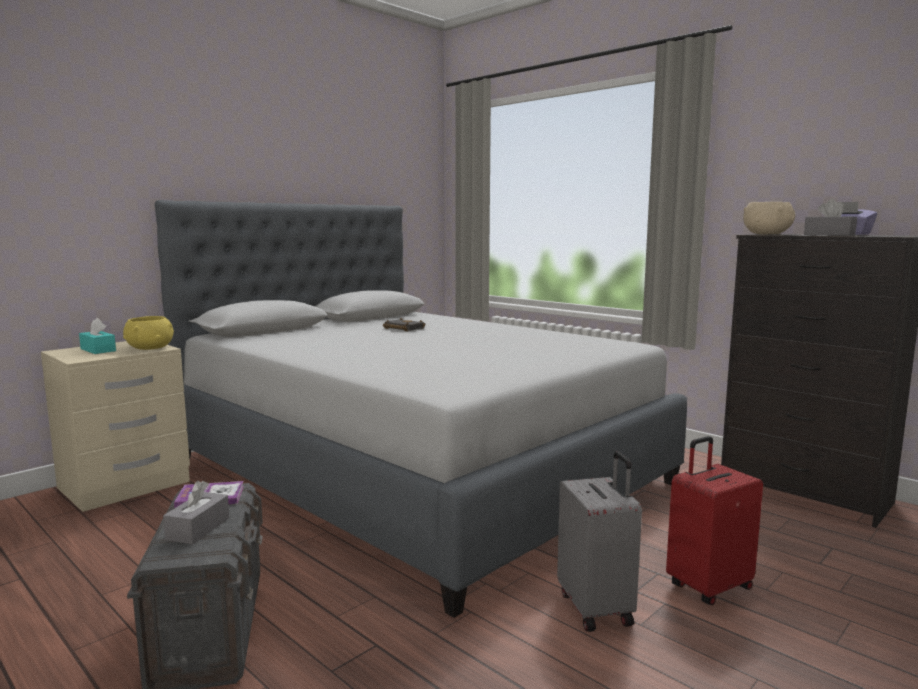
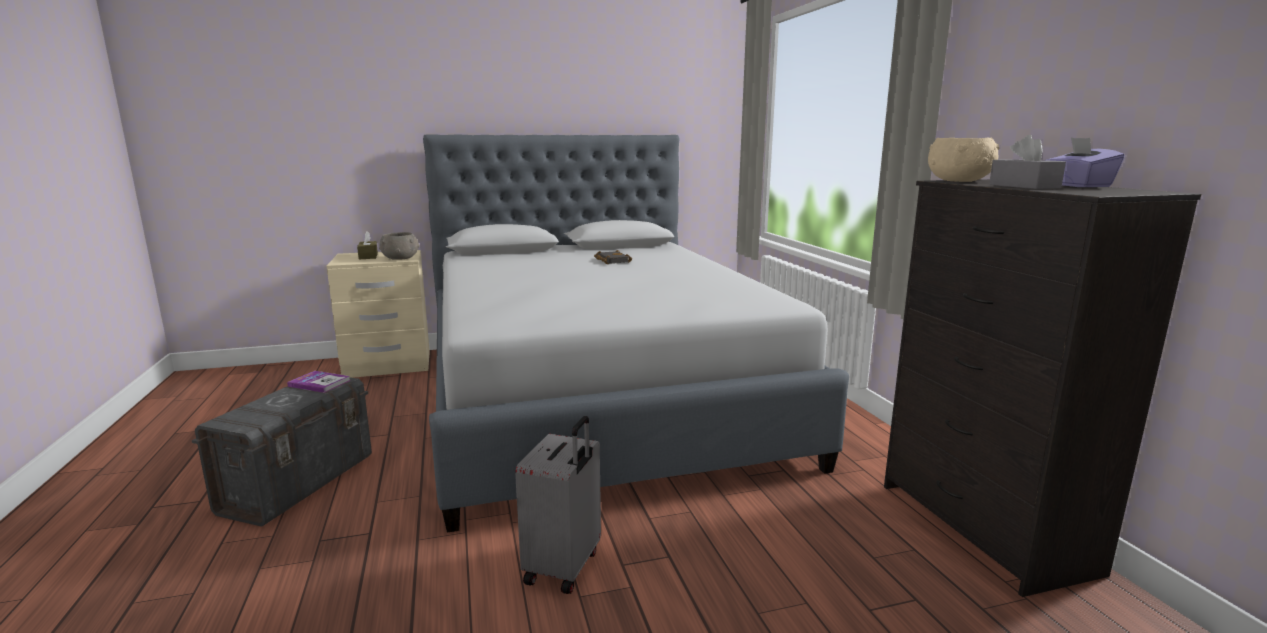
camera: 30 degrees right, 5 degrees up
(98, 350) = (368, 256): turquoise tissue box -> brown tissue box
(150, 348) = (400, 258): yellow bowl -> grey bowl
(198, 529) = (272, 405): grey tissue box -> none
(708, 586) = (698, 586): red suitcase -> none

